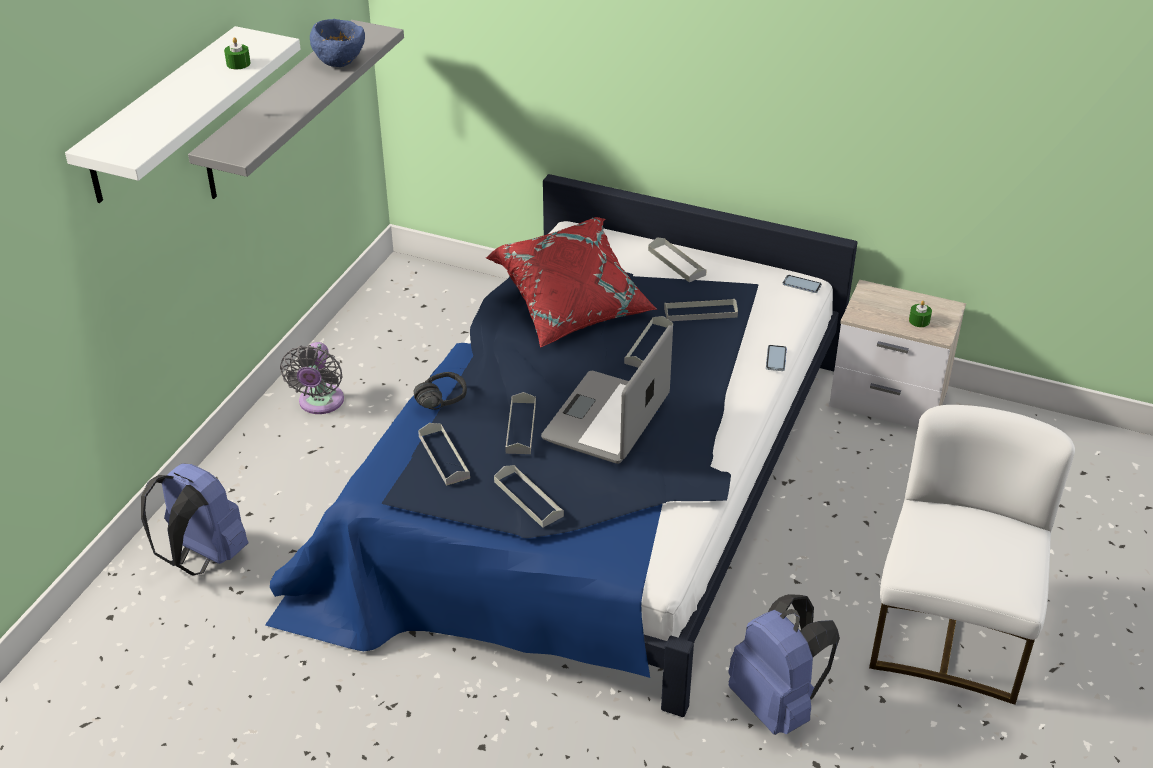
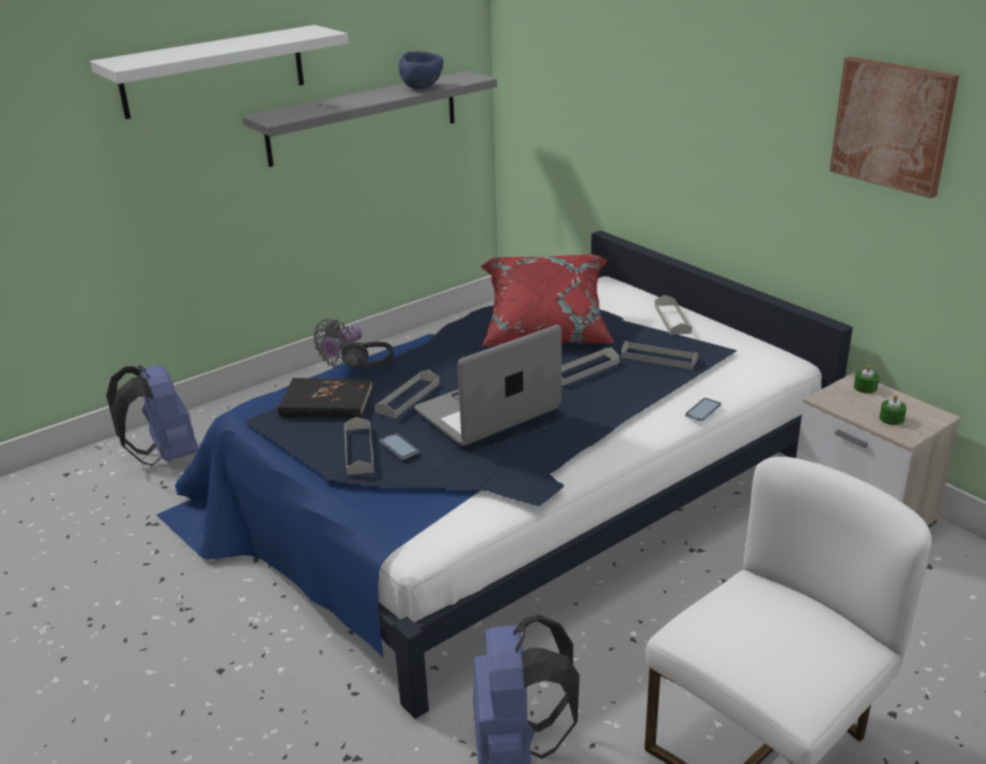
camera: 30 degrees right, 10 degrees down
(238, 63) = (282, 38): green candle -> green candle (865, 388)
(444, 457) = (326, 402): grey tray -> black book
(801, 285) = (784, 362): phone -> phone (399, 447)
(887, 68) = (893, 125): none -> picture

